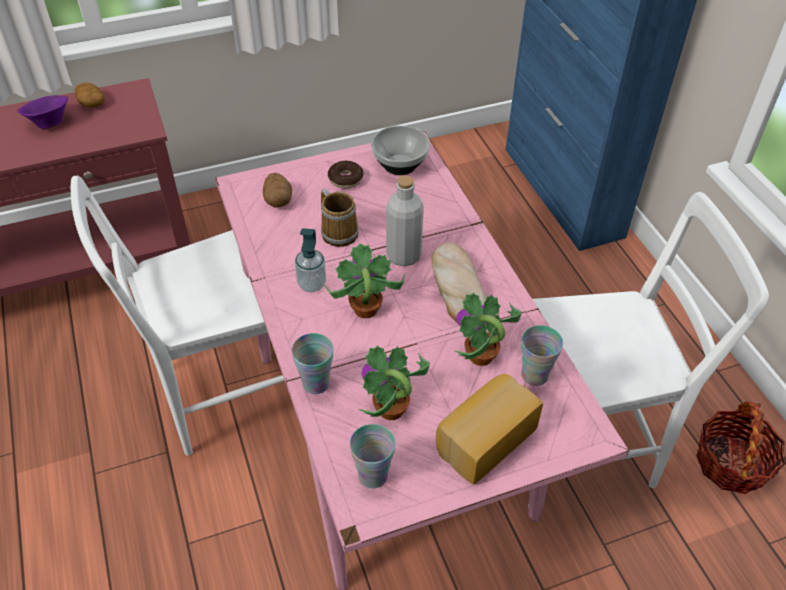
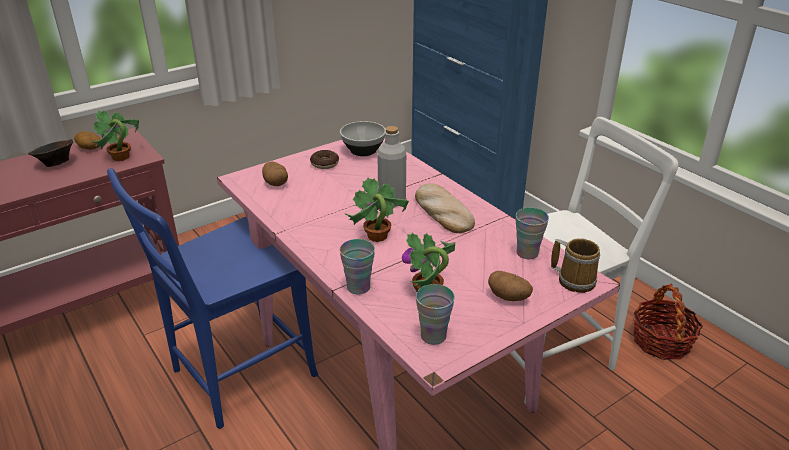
camera: 15 degrees left, 15 degrees down
(49, 123) = (56, 164): purple bowl -> brown bowl
(222, 394) = (237, 376): white chair -> blue chair
(312, 284) = (326, 228): soap dispenser -> none
(339, 232) = (334, 194): mug -> mug (574, 279)
(480, 356) = (481, 249): potted plant -> potted plant (120, 157)
(483, 438) = (509, 297): bread -> potato

